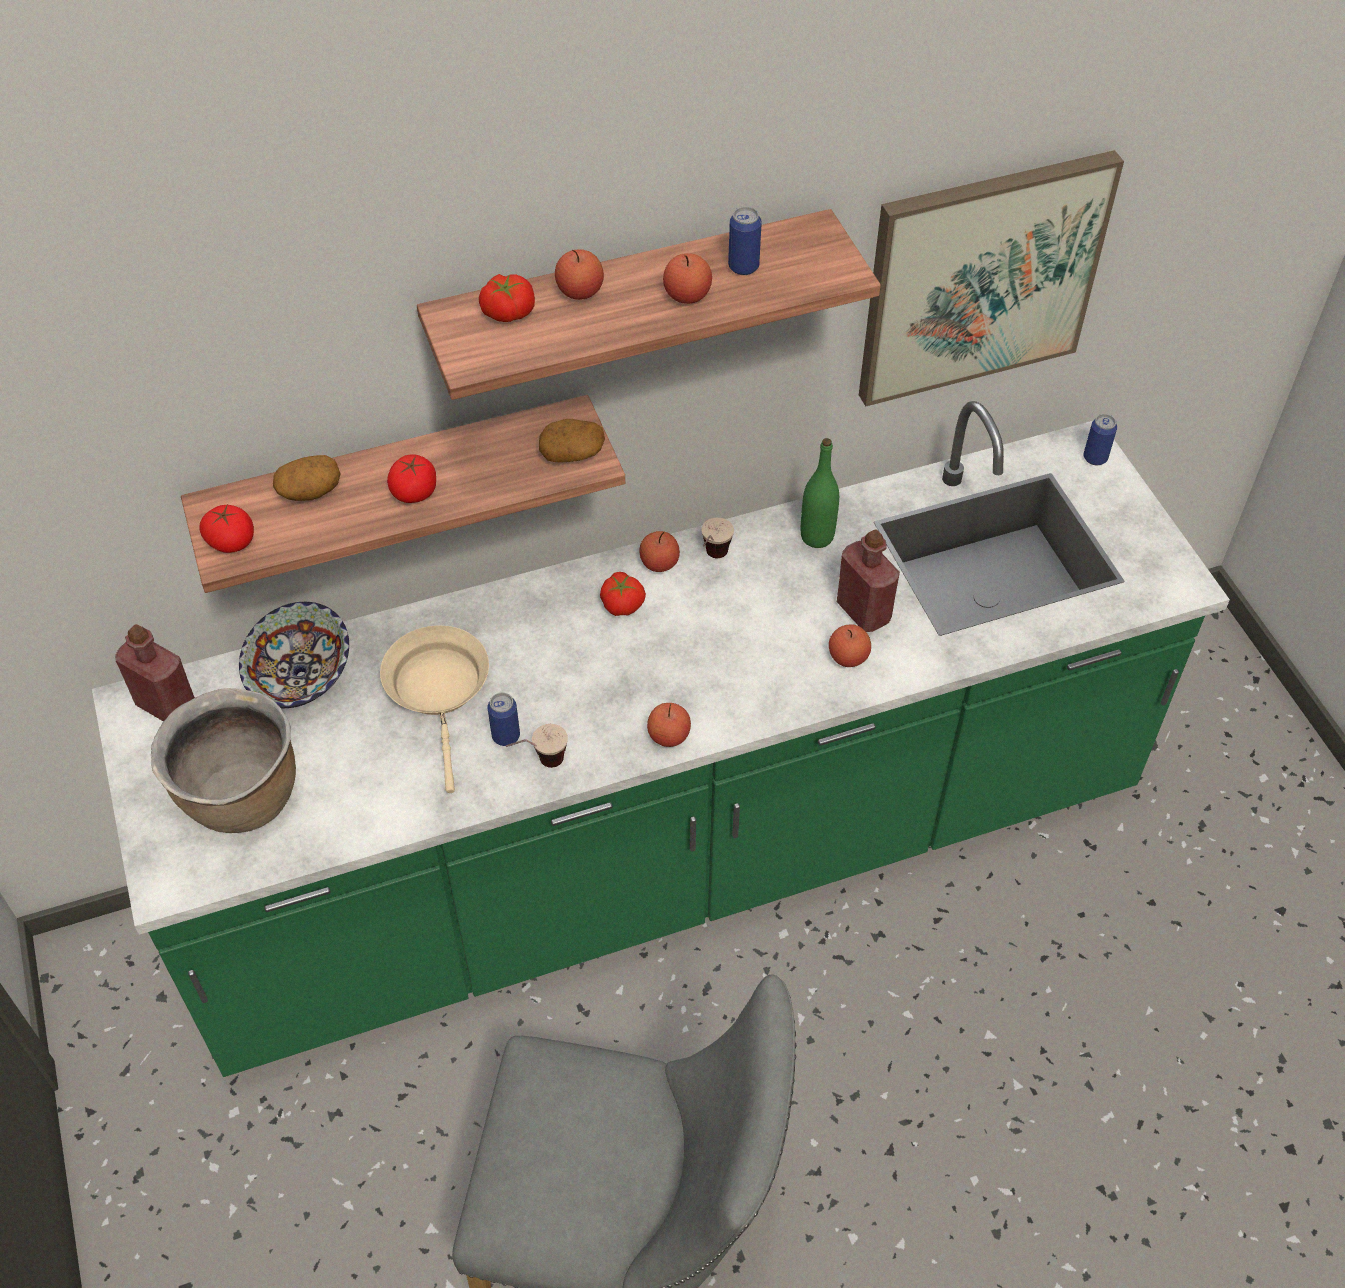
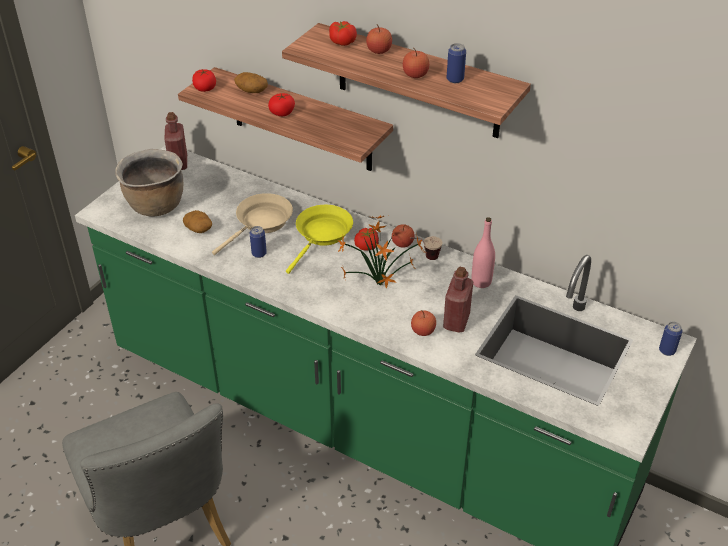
camera: 50 degrees right, 10 degrees down
(302, 675) = (228, 185): bowl -> none
(539, 765) = (255, 271): cup -> none
(546, 638) = (322, 235): none -> yellow frying pan
(572, 453) = (354, 137): potato -> potato (199, 229)
(669, 736) = (312, 299): apple -> none
(721, 641) = (382, 286): none -> potted plant
(817, 536) = (481, 282): green bottle -> pink bottle
(981, 277) = (623, 184): picture -> none

